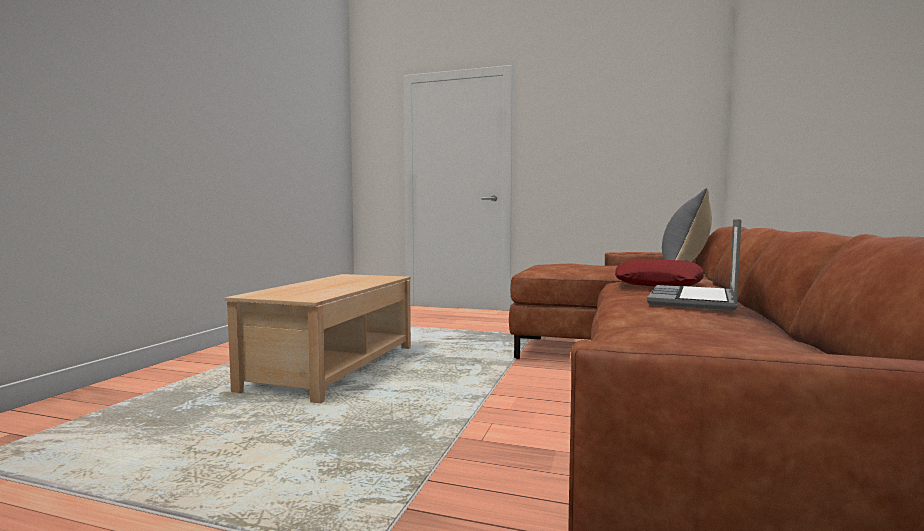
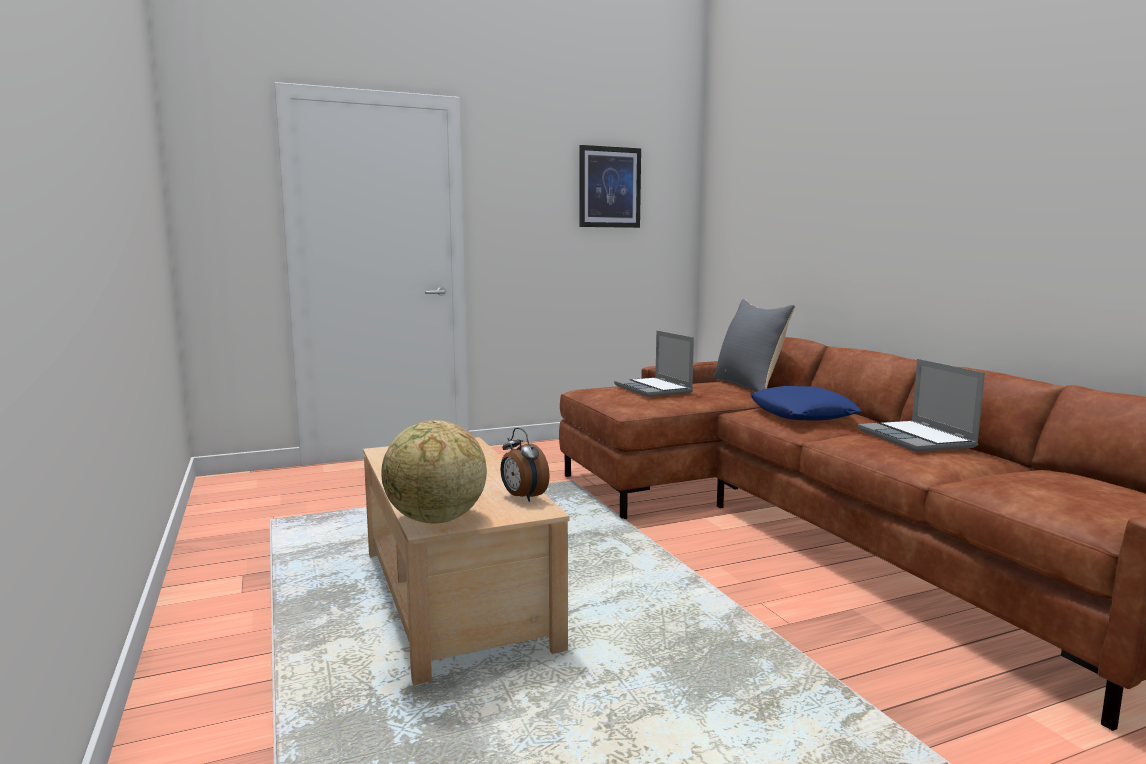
camera: 40 degrees left, 5 degrees up
(259, 294) = (435, 520): none -> globe
(326, 294) = (522, 497): none -> alarm clock
(582, 264) = (654, 389): none -> laptop
(631, 115) = (609, 187): none -> picture
(658, 283) = (802, 414): red pillow -> blue pillow

